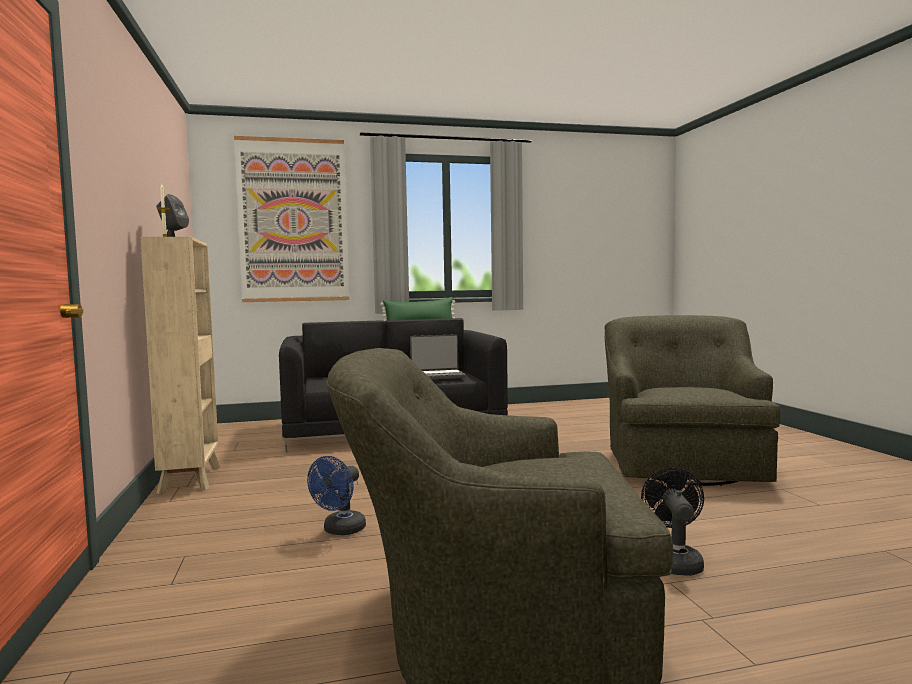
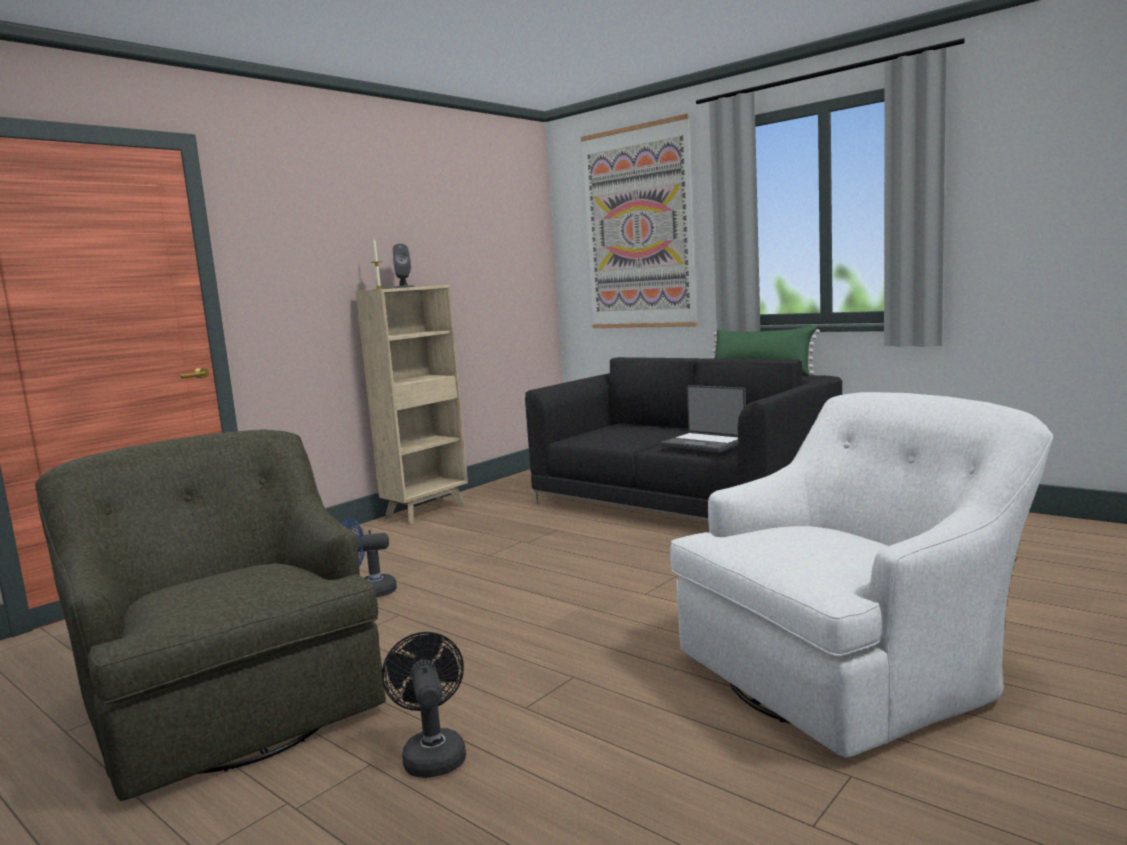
camera: 55 degrees right, 5 degrees up
(675, 561) = (432, 753): black fan -> black fan turned 75 degrees counterclockwise
(682, 462) = (853, 669): green armchair -> white armchair

